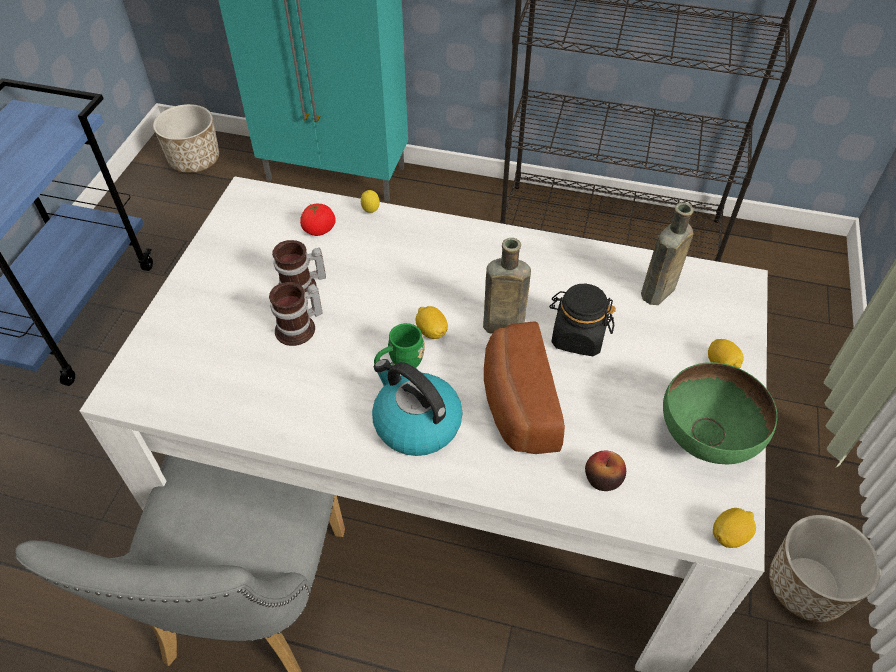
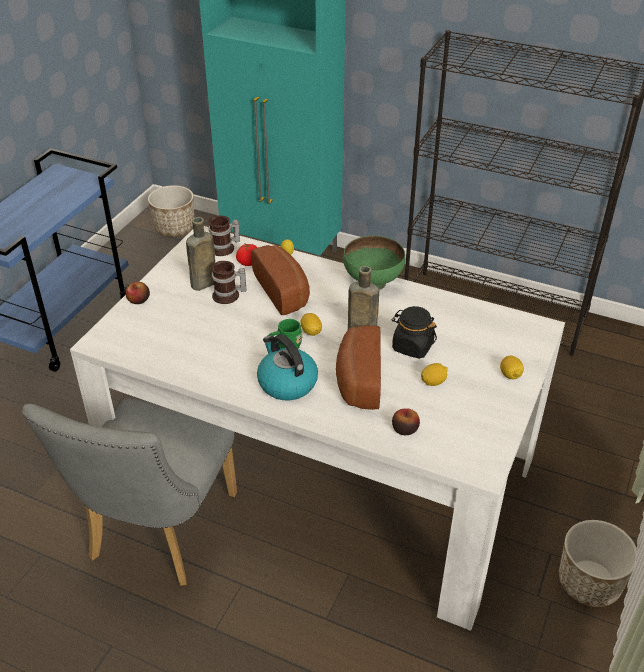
camera: 10 degrees right, 10 degrees down
(171, 311) = (138, 300): none -> apple
(300, 329) = (222, 320): mug -> mug (224, 249)
(378, 268) = (284, 290): none -> bread
(656, 293) = (477, 327): brown bottle -> brown bottle (202, 284)
(705, 441) = (483, 417): green bowl -> green bowl (373, 283)
(729, 535) = (482, 471): lemon -> lemon (433, 382)

